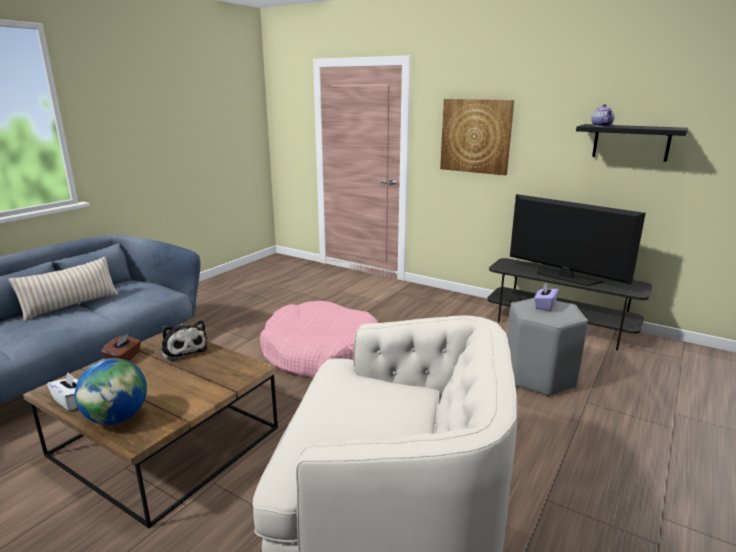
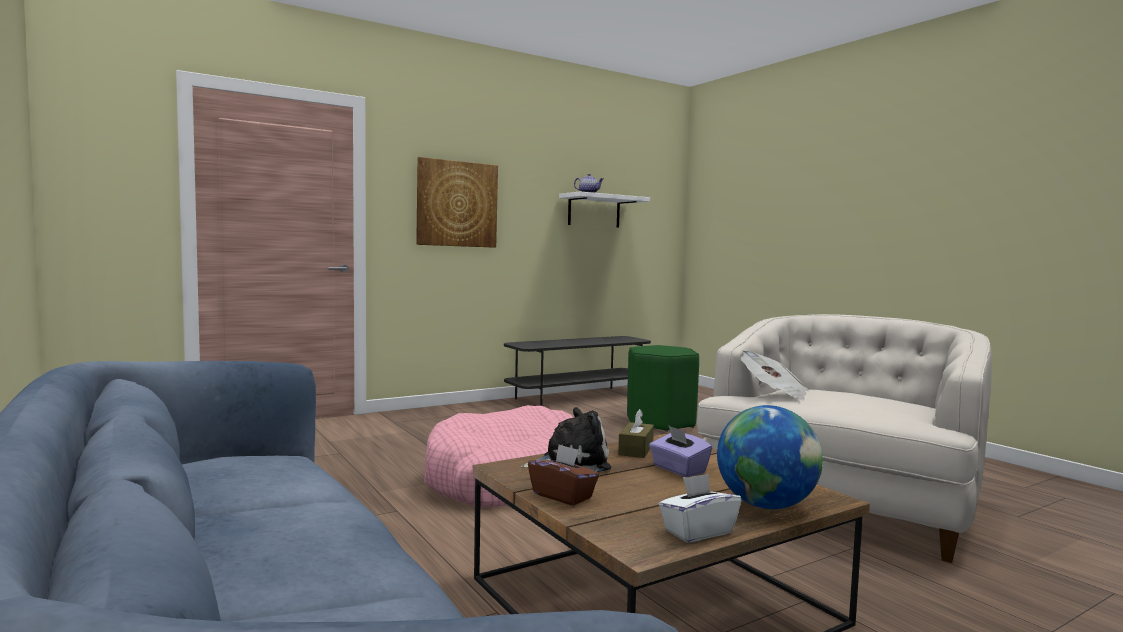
camera: 65 degrees left, 15 degrees down
(71, 305) = (229, 513): beige pillow -> none
(222, 362) = (636, 449): none -> brown tissue box
(353, 380) = (774, 393): none -> newspaper
(539, 377) = (661, 422): grey stool -> green stool
(544, 306) = (655, 348): purple tissue box -> purple tissue box (678, 470)
(565, 277) = (582, 342): television -> none
(631, 142) = (594, 211): black shelf -> white shelf

